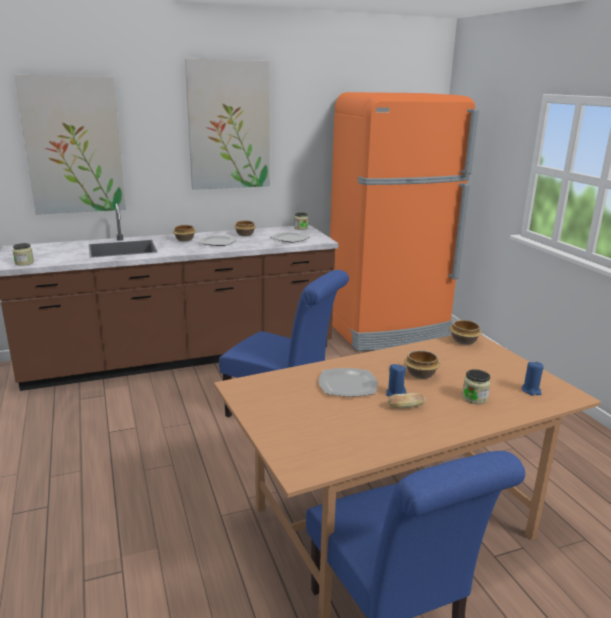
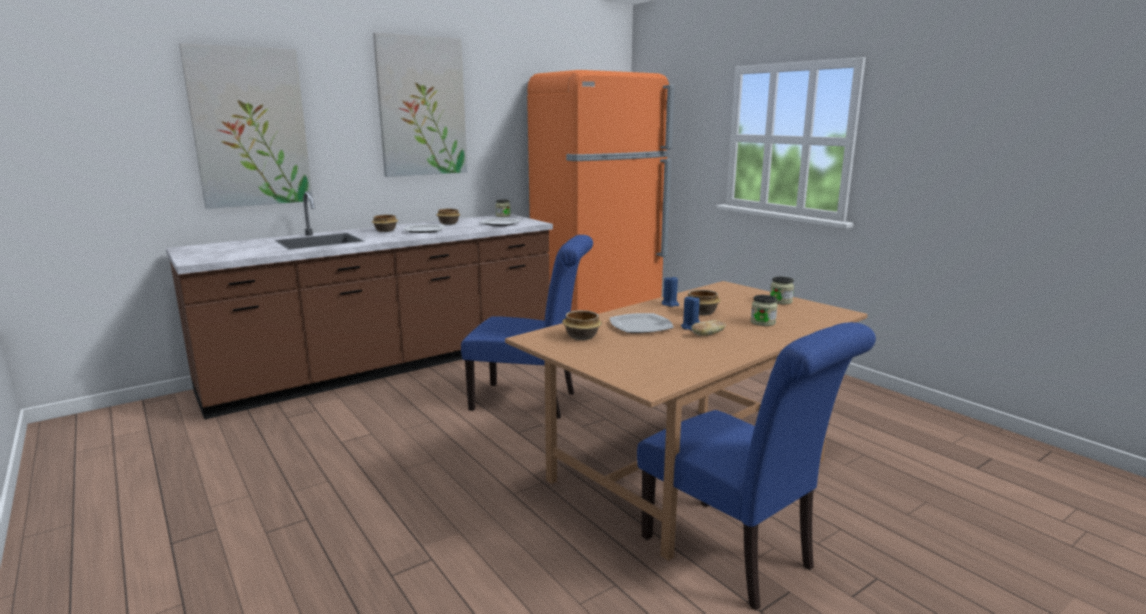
camera: 15 degrees left, 5 degrees down
(24, 263) = (211, 258): jar -> jar (780, 301)
(463, 341) = (720, 288): bowl -> bowl (581, 336)
(531, 390) = (806, 313): blue candle -> blue candle (670, 304)

